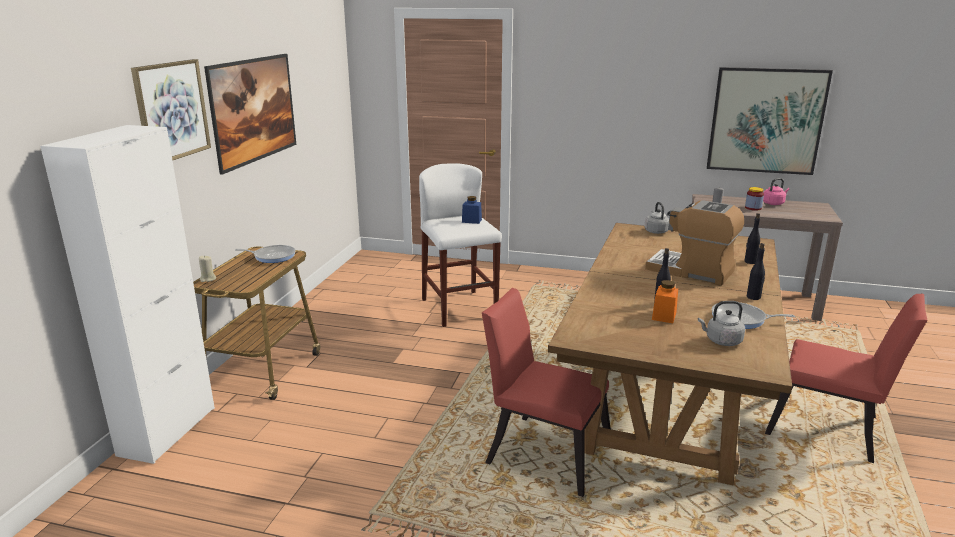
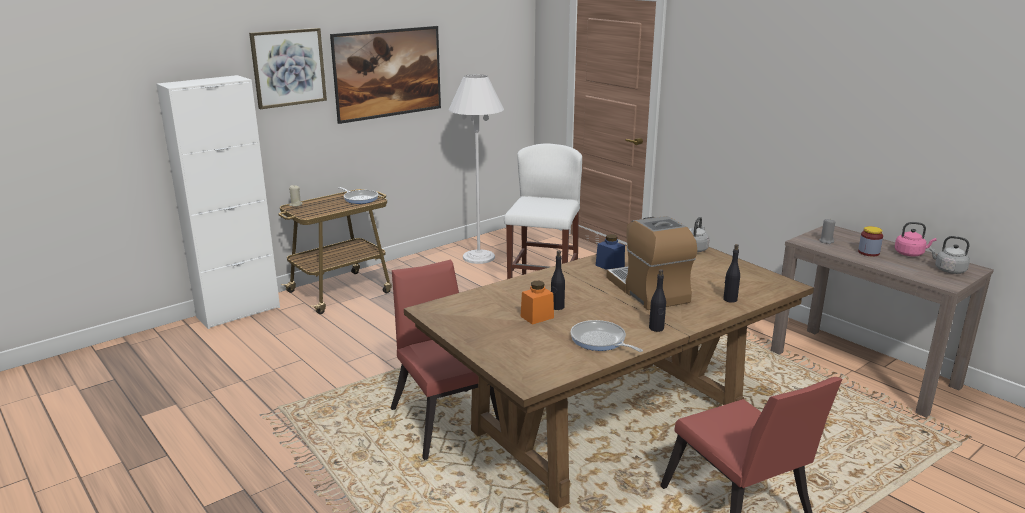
camera: 35 degrees right, 0 degrees up
(360, 295) = (478, 257): none -> white floor lamp
(471, 221) = (556, 204): blue jar -> blue jar (610, 266)
(721, 341) = (542, 350): grey kettle -> grey kettle (948, 270)
(766, 120) = (921, 147): picture -> none

